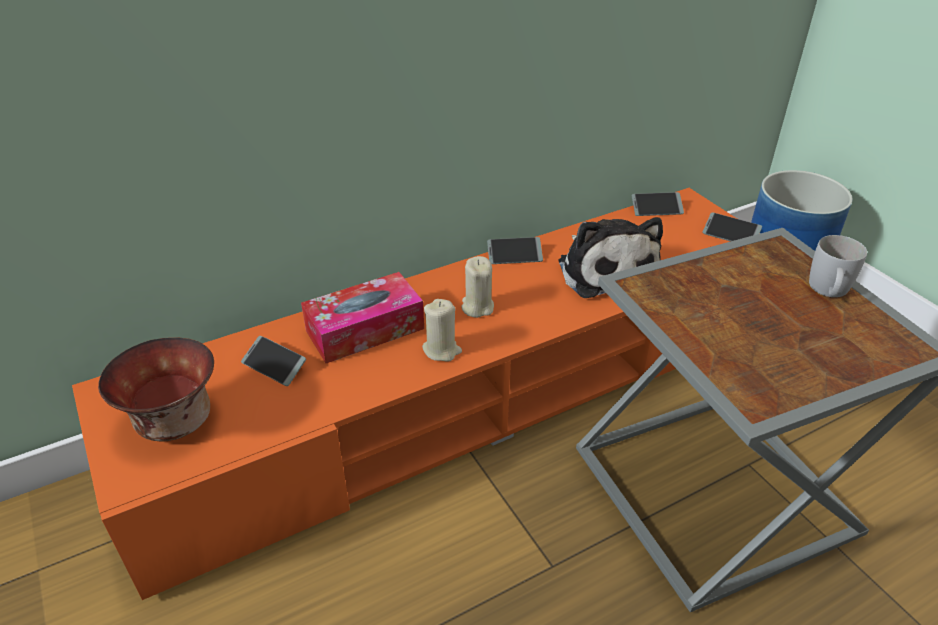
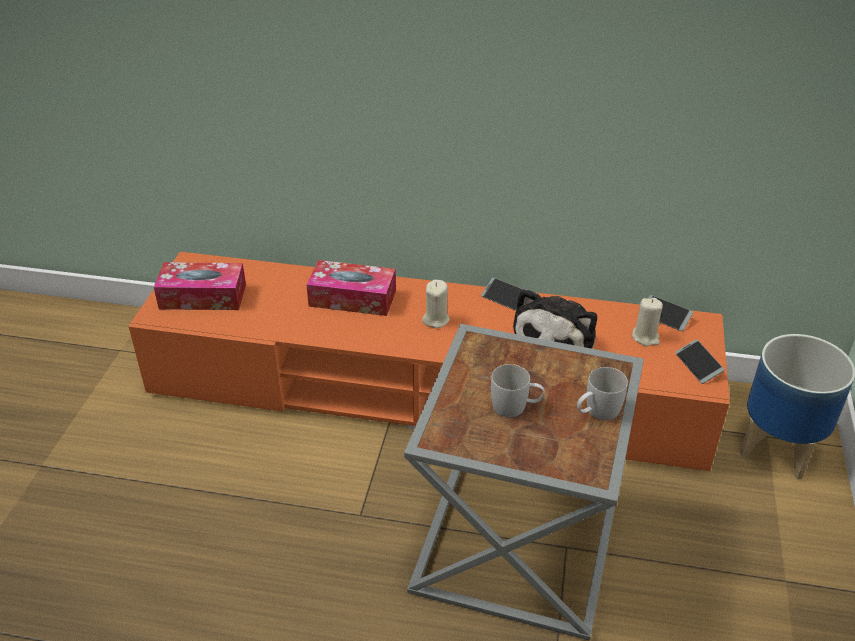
camera: 40 degrees right, 0 degrees up
(173, 422) = (203, 296): bowl -> tissue box
(274, 366) = (281, 293): phone -> none
(442, 350) = (380, 334): beige candle -> beige candle (645, 337)
(766, 326) = (516, 407): none -> white mug

